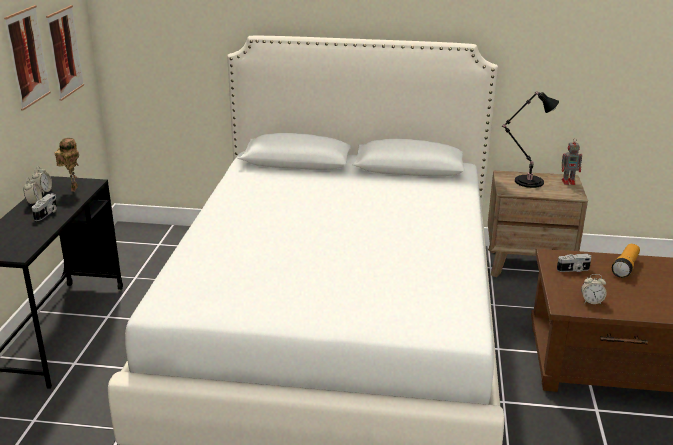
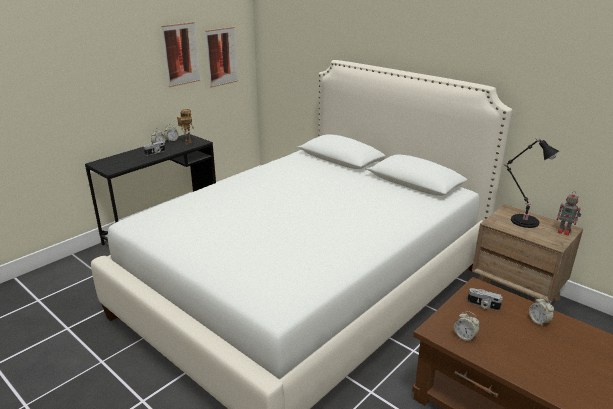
camera: 35 degrees right, 0 degrees up
(625, 267) = (539, 321): flashlight -> alarm clock

